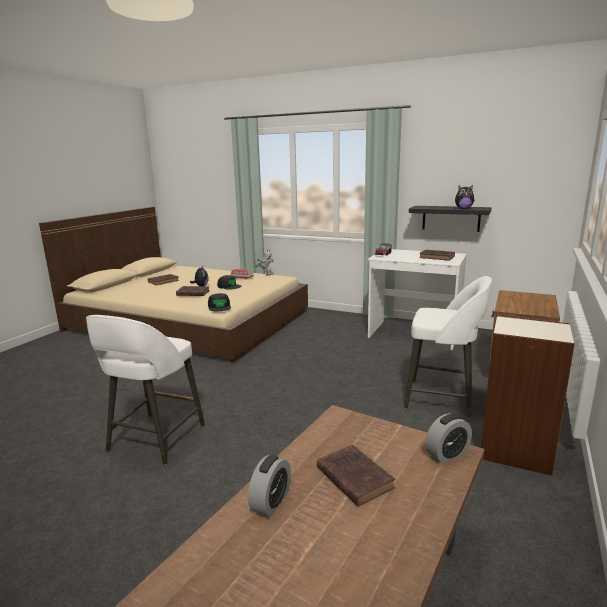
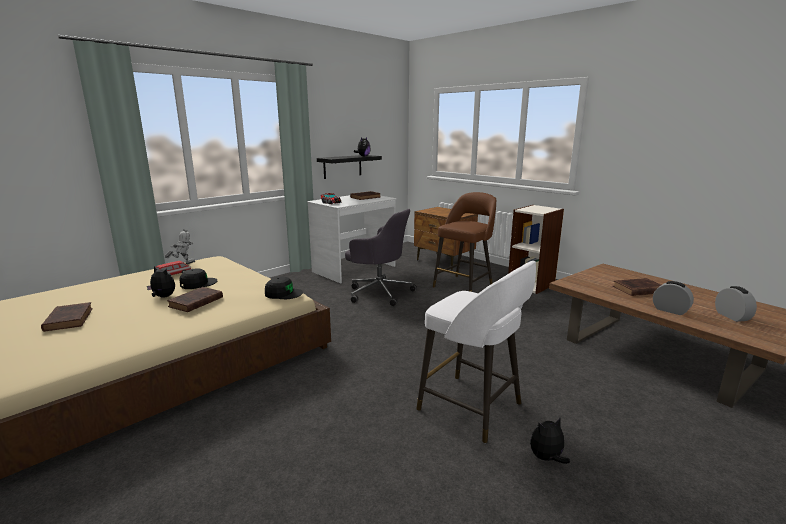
camera: 70 degrees left, 0 degrees up
(83, 484) = (546, 458): none -> plush toy
(364, 358) = (379, 292): none -> grey office chair
(442, 398) = (464, 285): white stool -> brown stool
(447, 454) = (609, 269): alarm clock -> alarm clock (731, 316)

